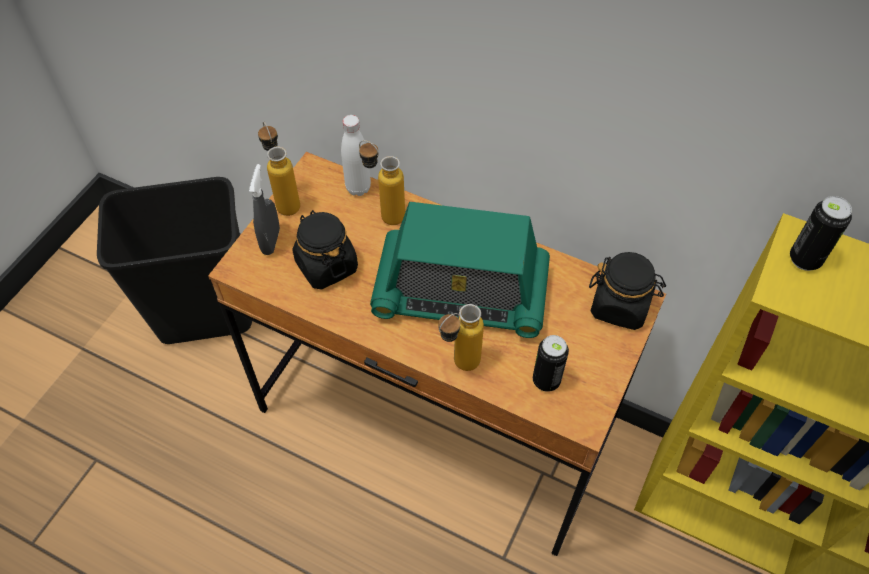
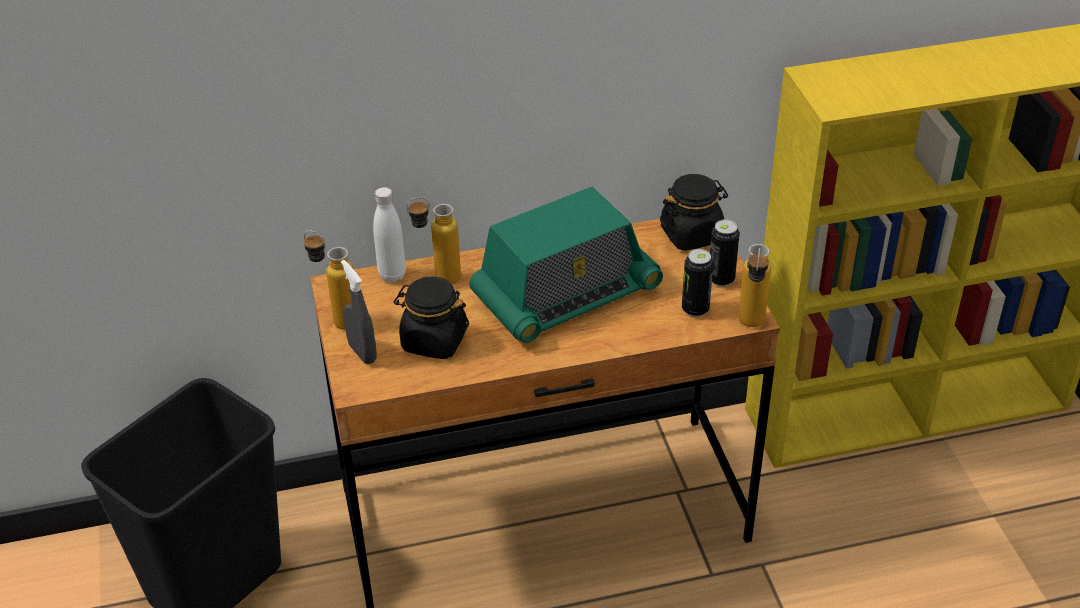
camera: 40 degrees left, 15 degrees down
(458, 366) = (622, 340): bottle -> bottle (750, 327)
(805, 259) = (826, 84): can -> can (721, 279)

